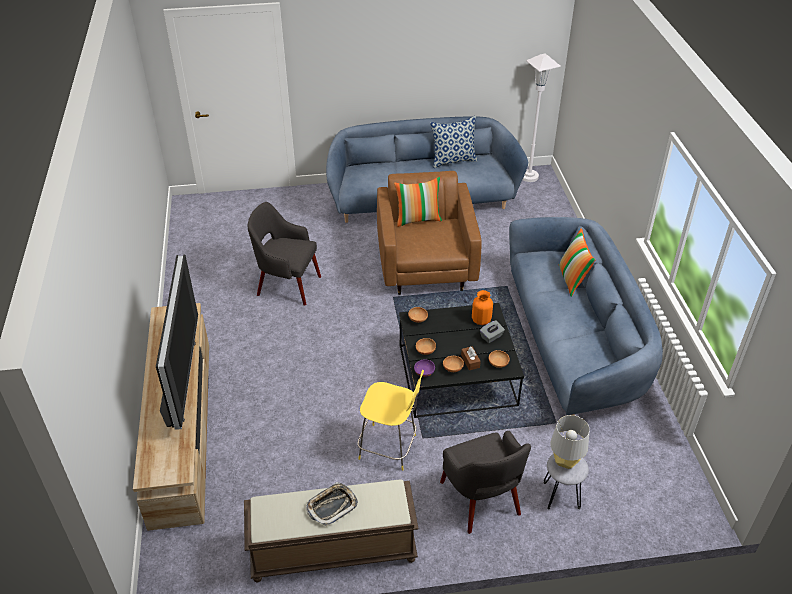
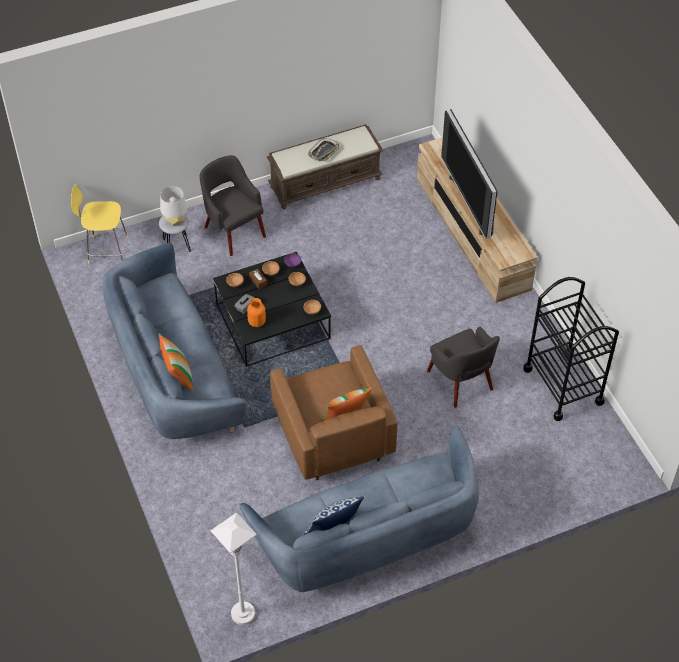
camera: 165 degrees right, 10 degrees up
(197, 265) = (563, 385): none -> black cart
(287, 285) = (461, 381): grey armchair -> grey armchair turned 60 degrees clockwise
(390, 447) = (309, 252): yellow stool -> yellow stool (106, 250)

